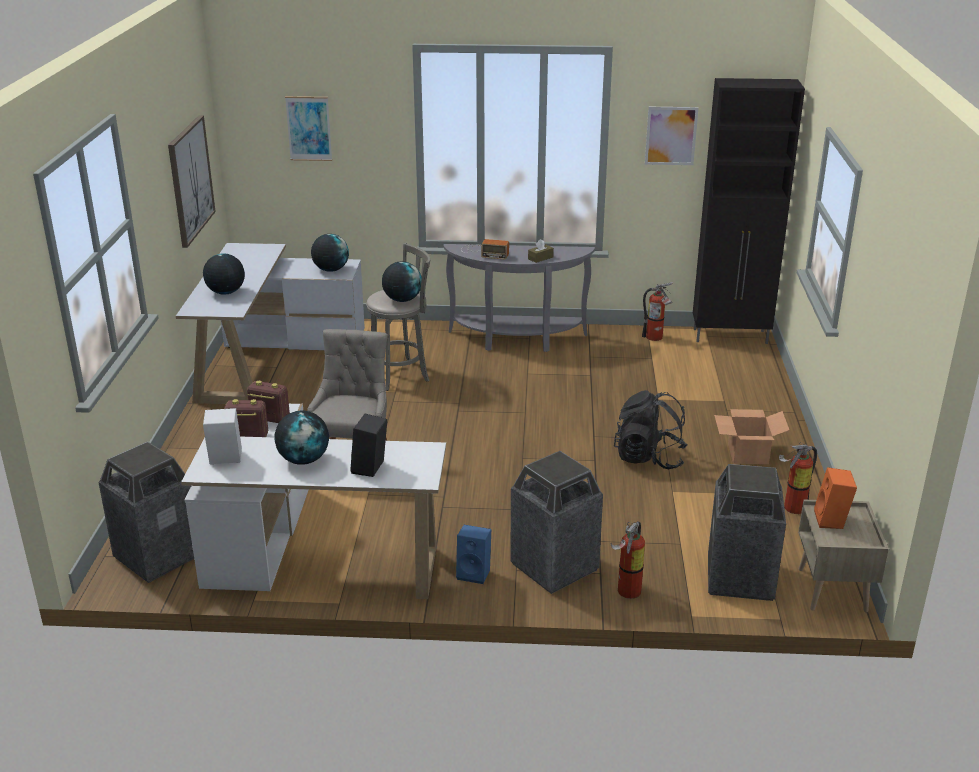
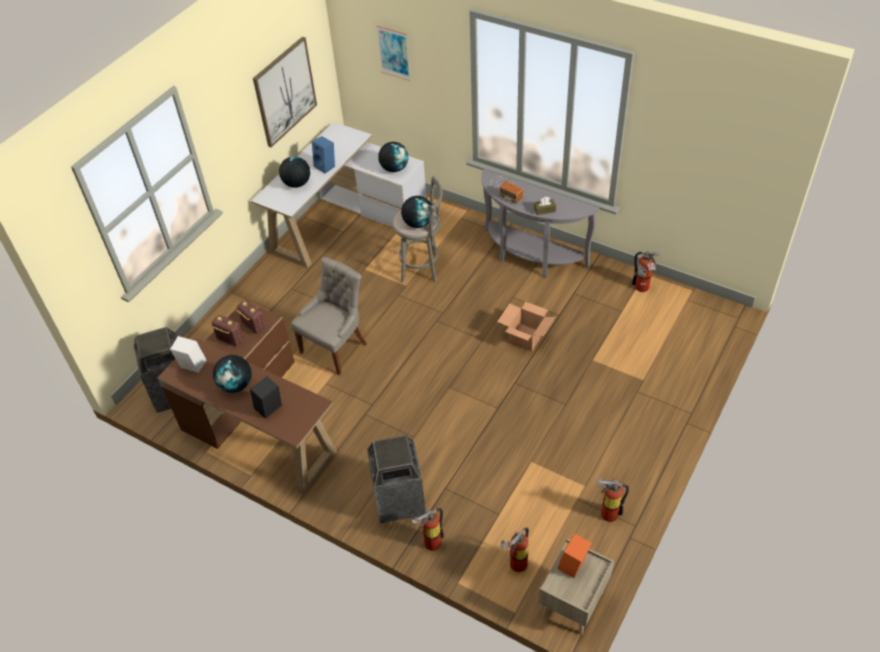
camera: 30 degrees right, 20 degrees up
(308, 552) = (259, 423): white desk -> brown desk
(475, 573) = (346, 484): blue speaker -> blue speaker (326, 166)
(649, 458) = (539, 420): black backpack -> none
(671, 136) = (678, 137): picture -> none
(731, 336) = (708, 307): black cabinet -> none
(740, 579) = (515, 564): trash can -> fire extinguisher
(748, 454) = (617, 445): cardboard box -> cardboard box (526, 338)

